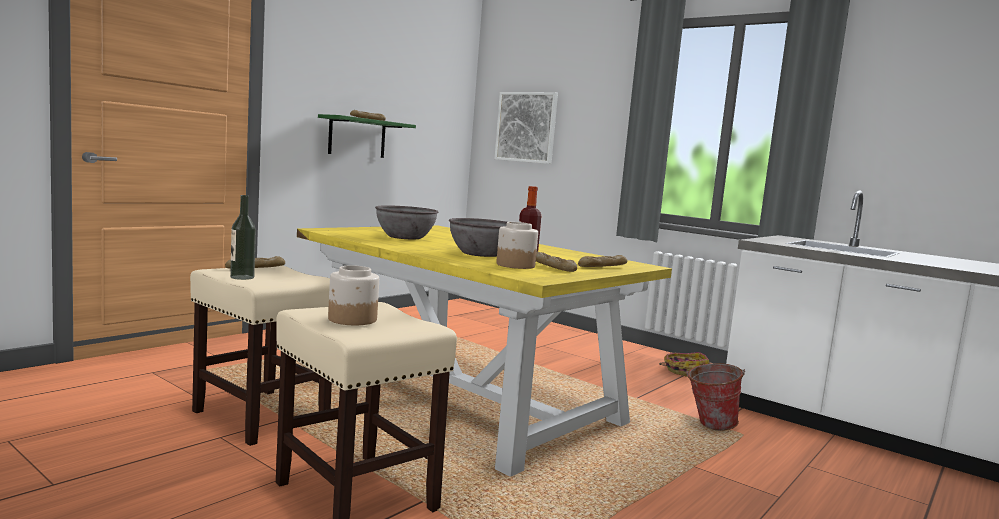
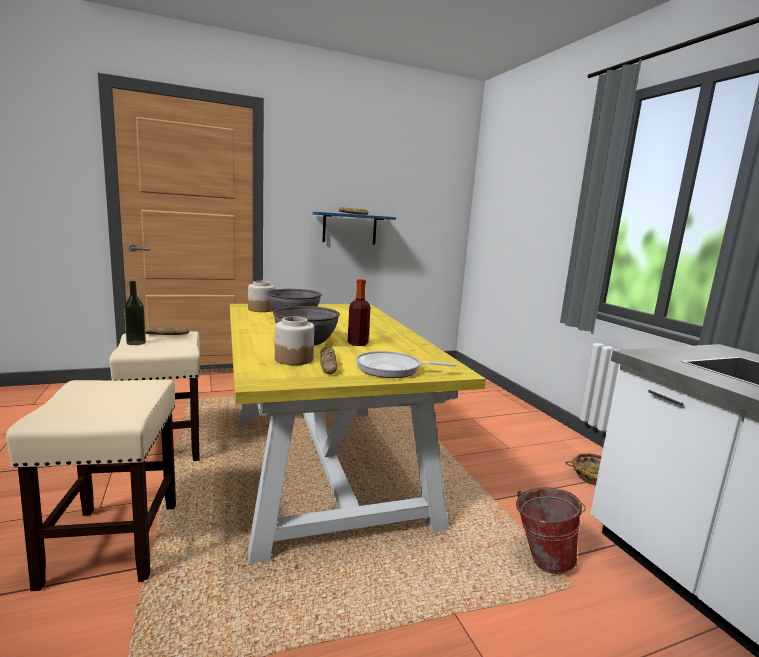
camera: 30 degrees right, 5 degrees up
(352, 319) = (91, 398): jar -> jar (261, 309)
(357, 137) = (349, 228): green shelf -> blue shelf
(526, 127) = (504, 215): picture -> none
(602, 267) = (392, 369): bread -> frying pan

